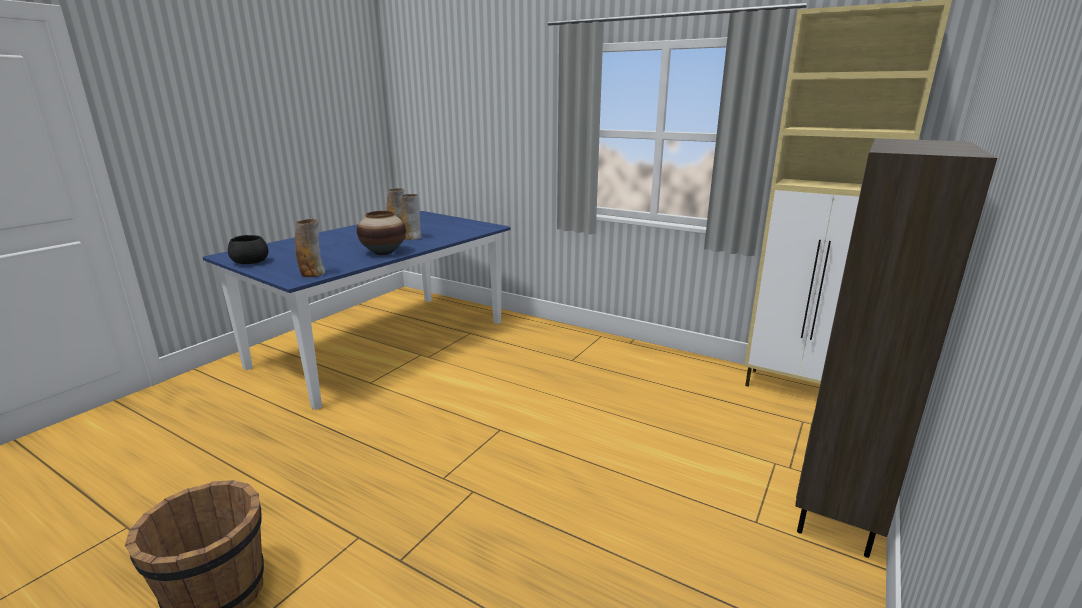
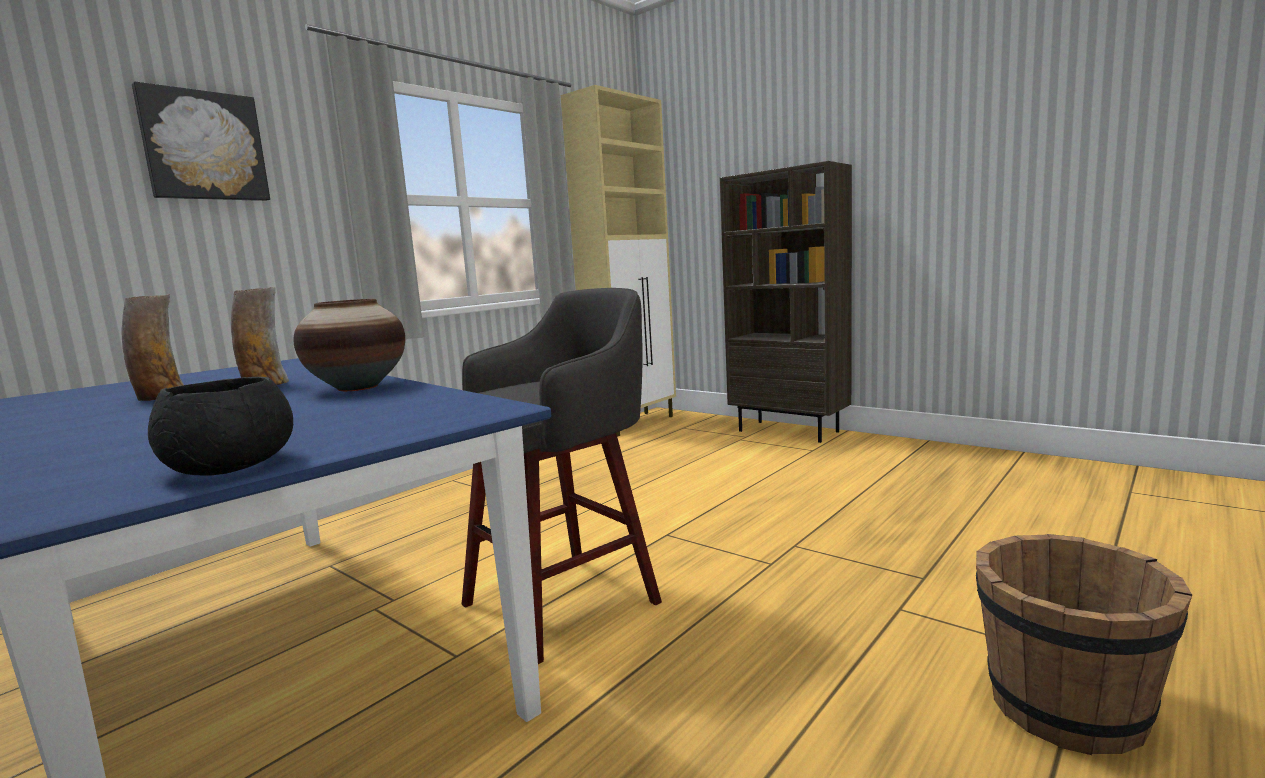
camera: 80 degrees left, 10 degrees down
(313, 274) = (461, 405): vase -> none
(412, 403) = (566, 601): none -> grey stool
(505, 104) = (203, 146): none -> picture

